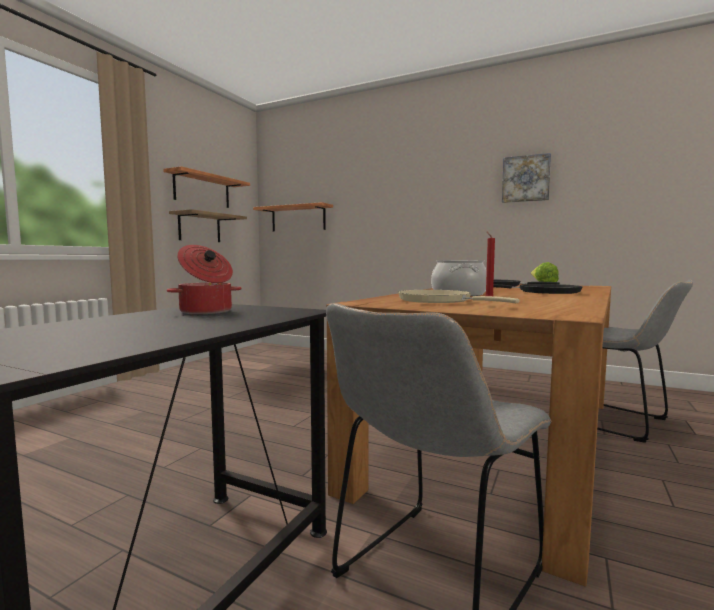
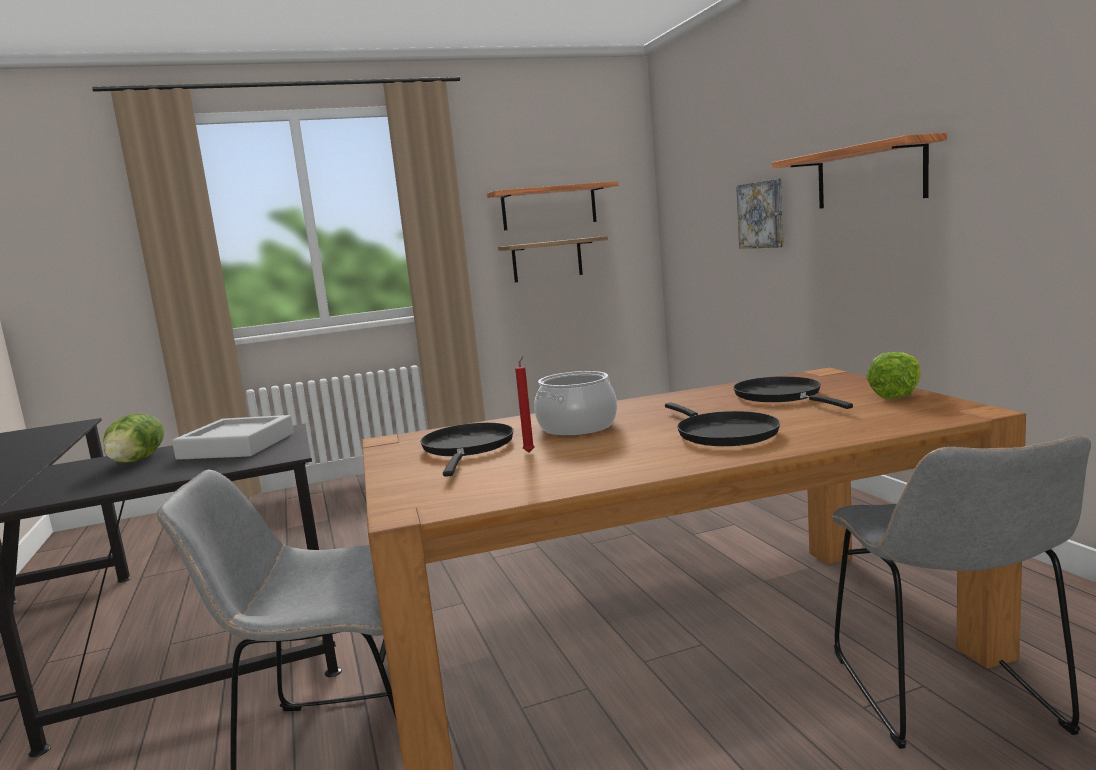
camera: 45 degrees right, 5 degrees up
(98, 325) = (138, 460): none -> lettuce
(206, 312) = (237, 446): cooking pot -> grey tray
(298, 218) = (696, 225): shelf -> shelf (869, 175)
(439, 301) = (467, 448): beige frying pan -> black frying pan
(526, 179) = (1009, 134): picture -> picture (762, 214)

